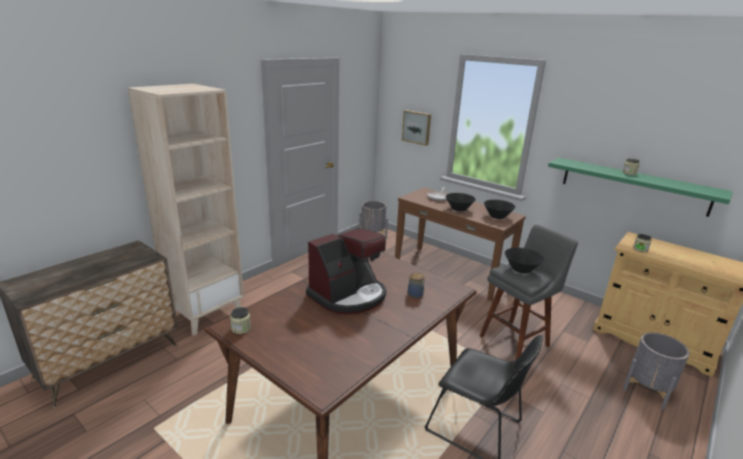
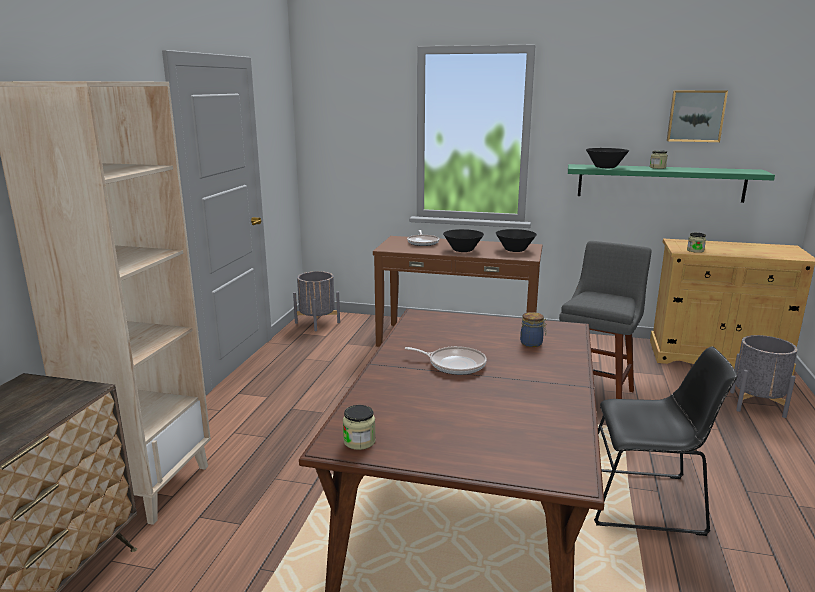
camera: 25 degrees left, 5 degrees down
(348, 295) = (454, 364): coffee machine -> frying pan
(417, 127) = (362, 155): picture -> picture (695, 116)
(521, 269) = (597, 297): black bowl -> black bowl (605, 167)

